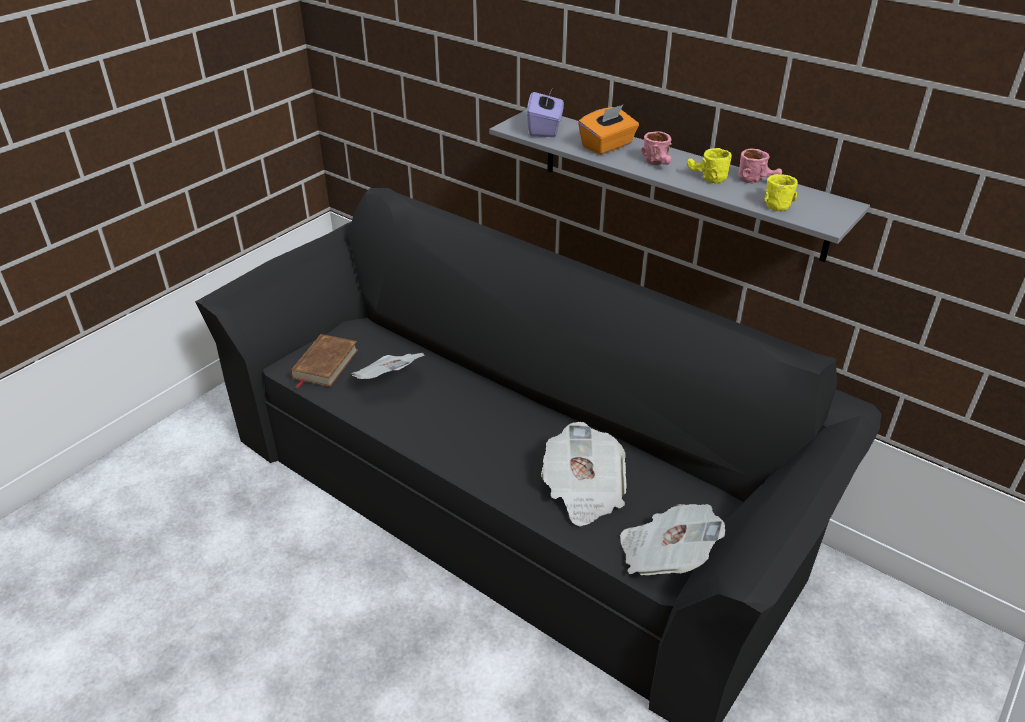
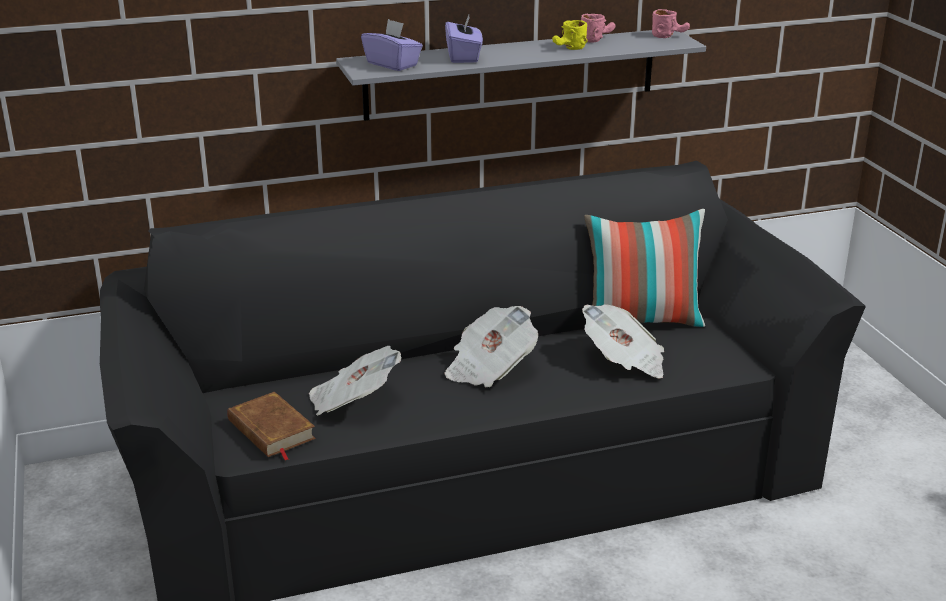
camera: 55 degrees left, 10 degrees down
(607, 146) = (463, 57): orange tissue box -> purple tissue box
(659, 164) = (523, 53): pink mug -> pink mug (670, 36)
(665, 555) = (727, 356): newspaper -> newspaper (489, 368)
(670, 473) = (642, 321): none -> pillow
(773, 202) = (635, 45): yellow mug -> none

